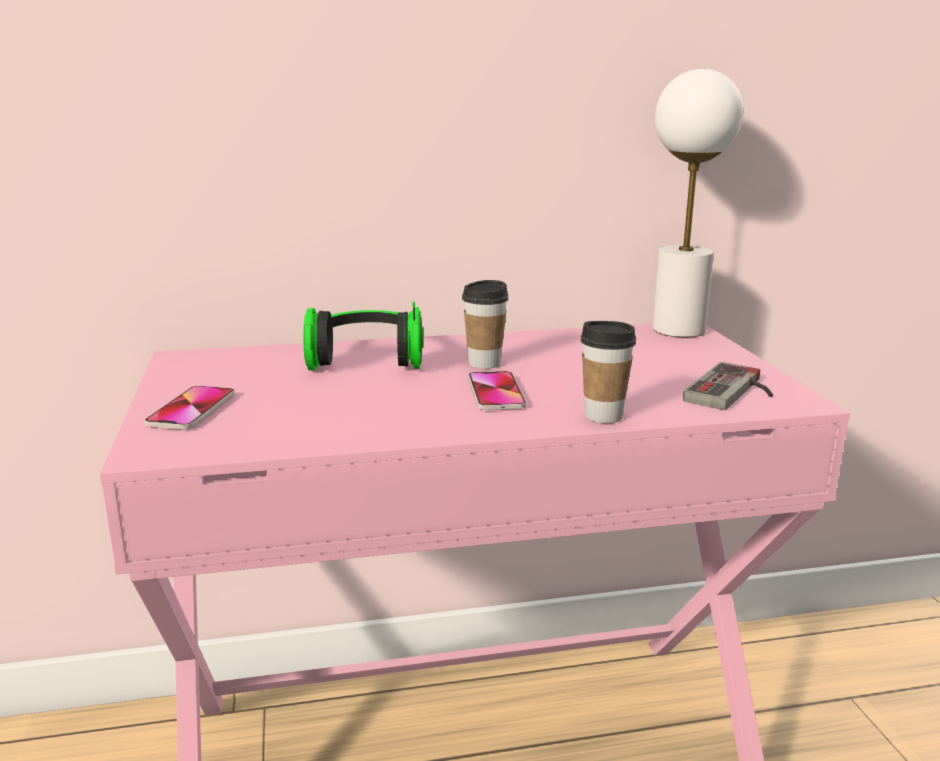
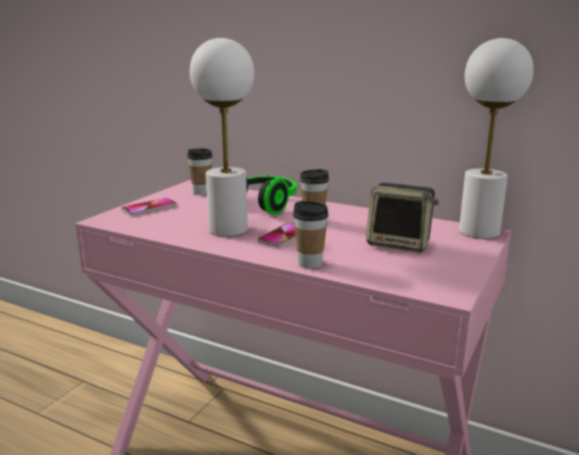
camera: 40 degrees right, 0 degrees up
(227, 365) = (201, 192): none -> cup
(401, 406) = (228, 230): none -> white table lamp
(639, 364) = (400, 244): none -> speaker
(735, 392) = (420, 275): game controller -> none

